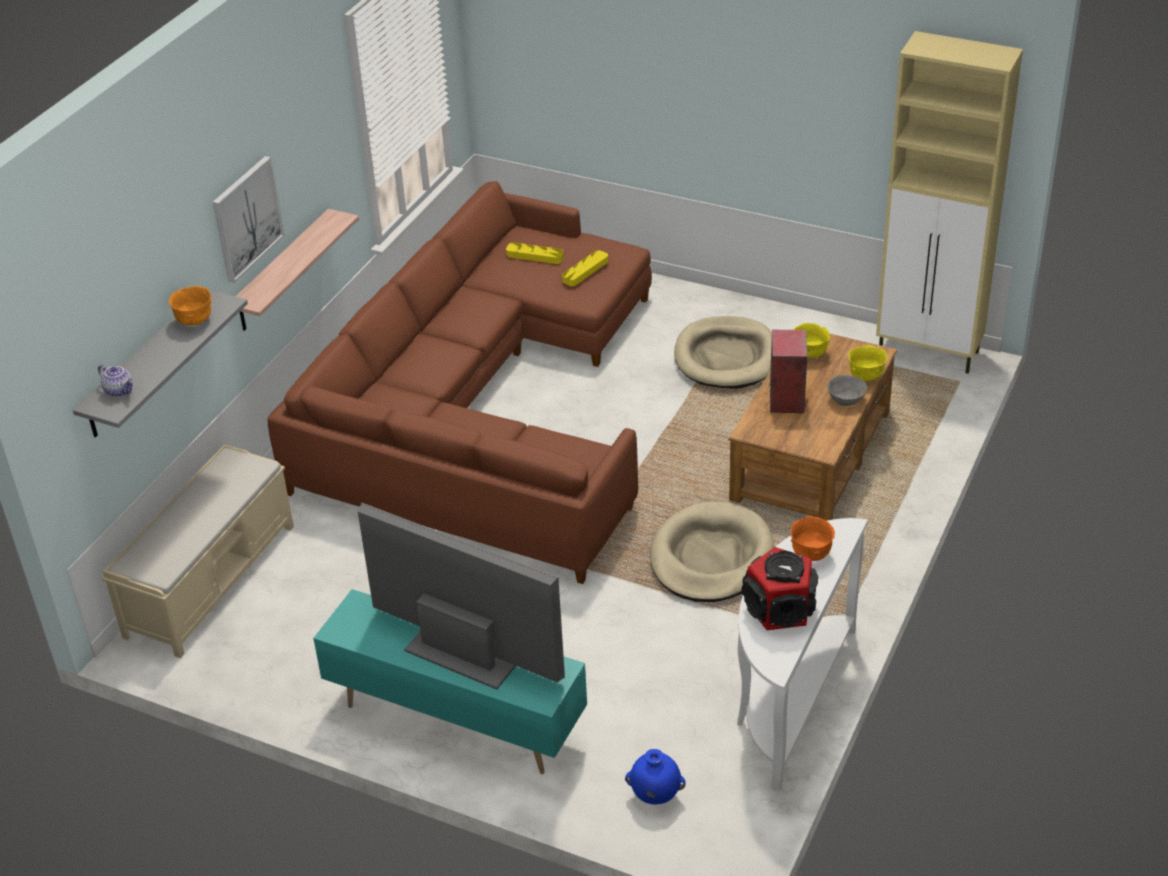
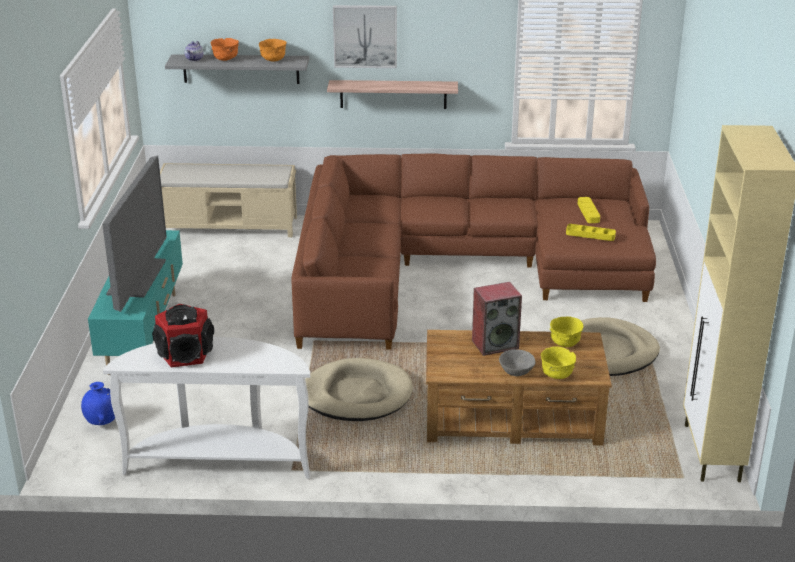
camera: 65 degrees right, 10 degrees down
(811, 553) = (255, 356): orange bowl -> orange bowl (225, 59)

